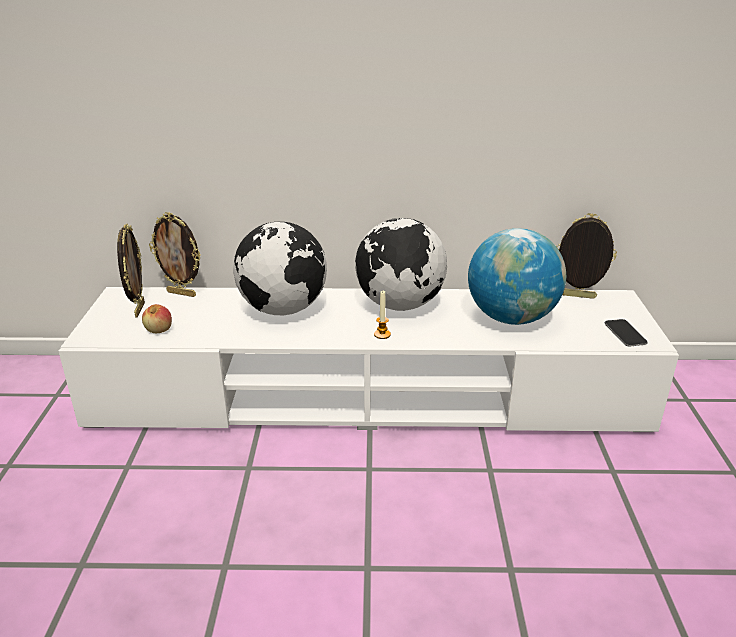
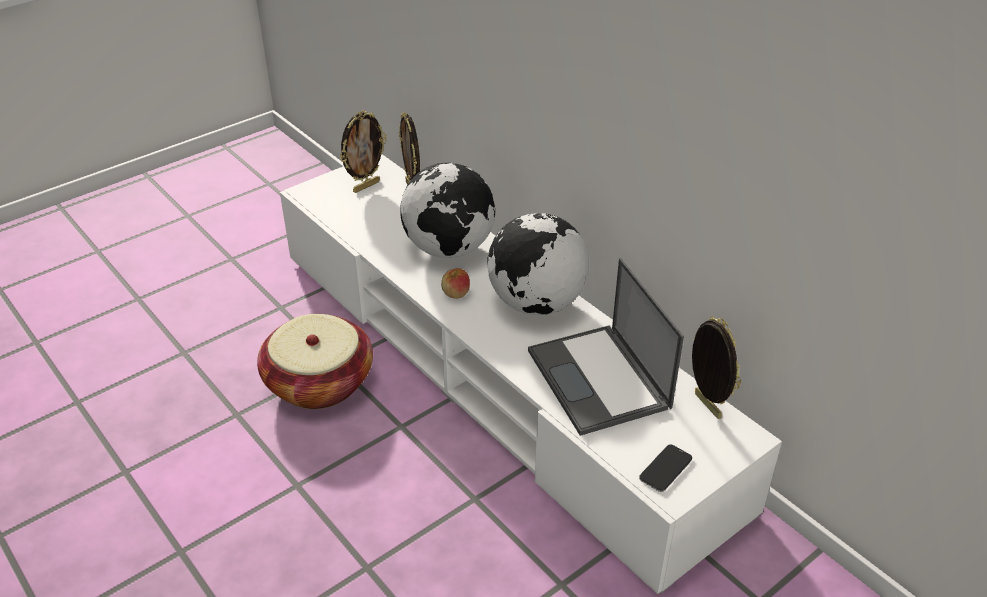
camera: 50 degrees right, 10 degrees up
(159, 330) = (350, 213): apple -> apple (456, 293)
(257, 490) = (319, 383): none -> basket
(382, 334) = (474, 319): candle -> none
(511, 318) = (599, 380): globe -> laptop

